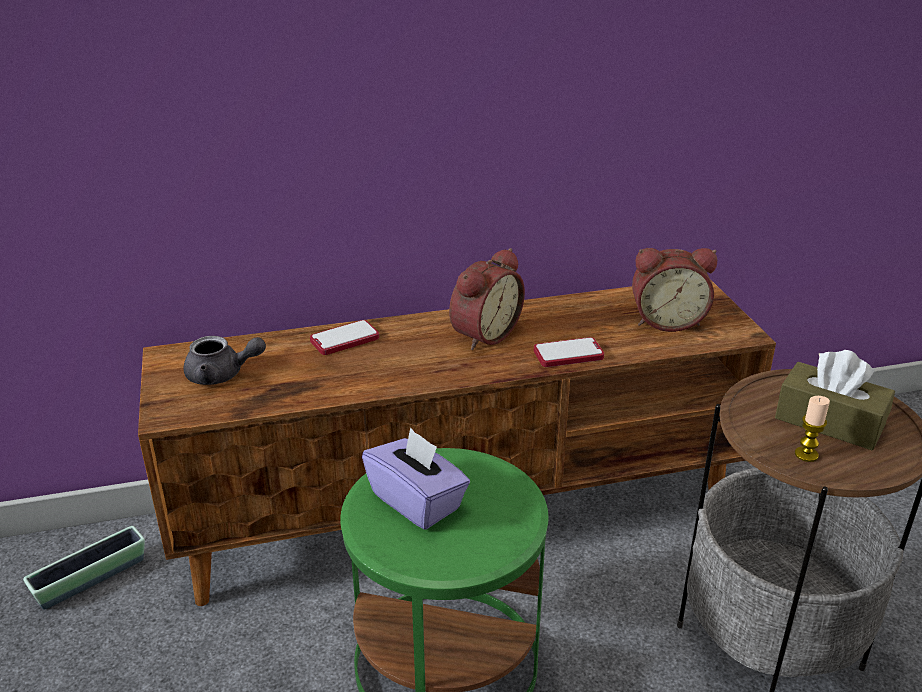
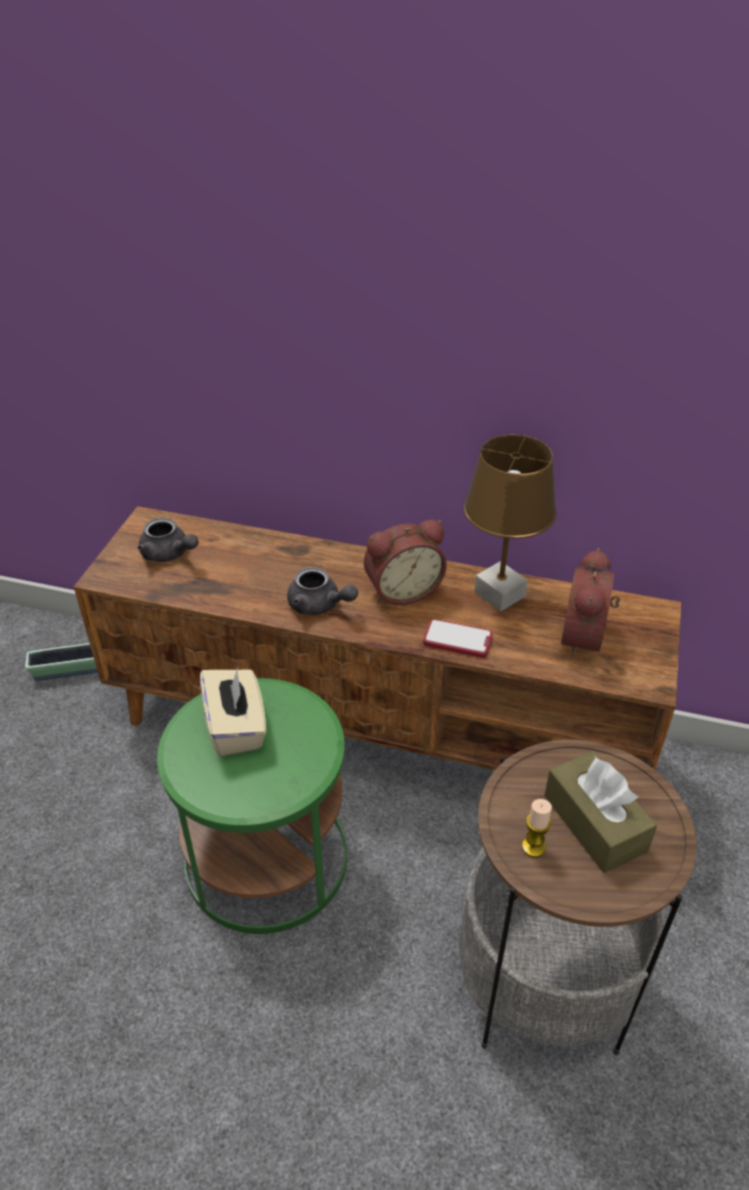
camera: 30 degrees right, 10 degrees up
(344, 339) = (286, 553): phone -> none
(417, 501) = (236, 727): purple tissue box -> beige tissue box
(419, 368) = (319, 605): none -> grey teapot
(567, 313) = (498, 594): none -> brown table lamp
(667, 320) = (586, 638): alarm clock -> alarm clock turned 75 degrees clockwise

